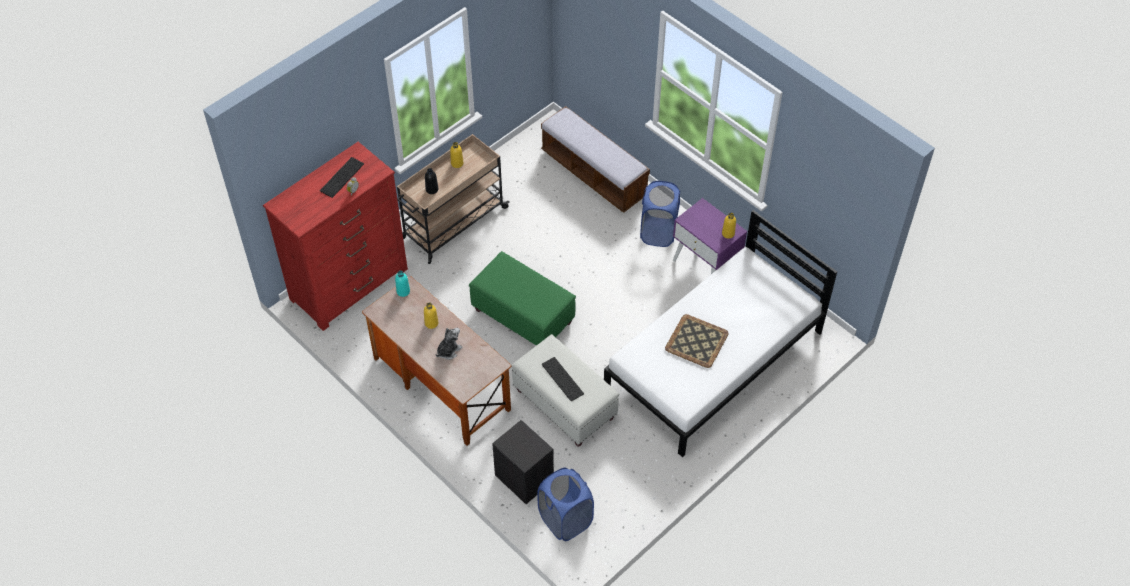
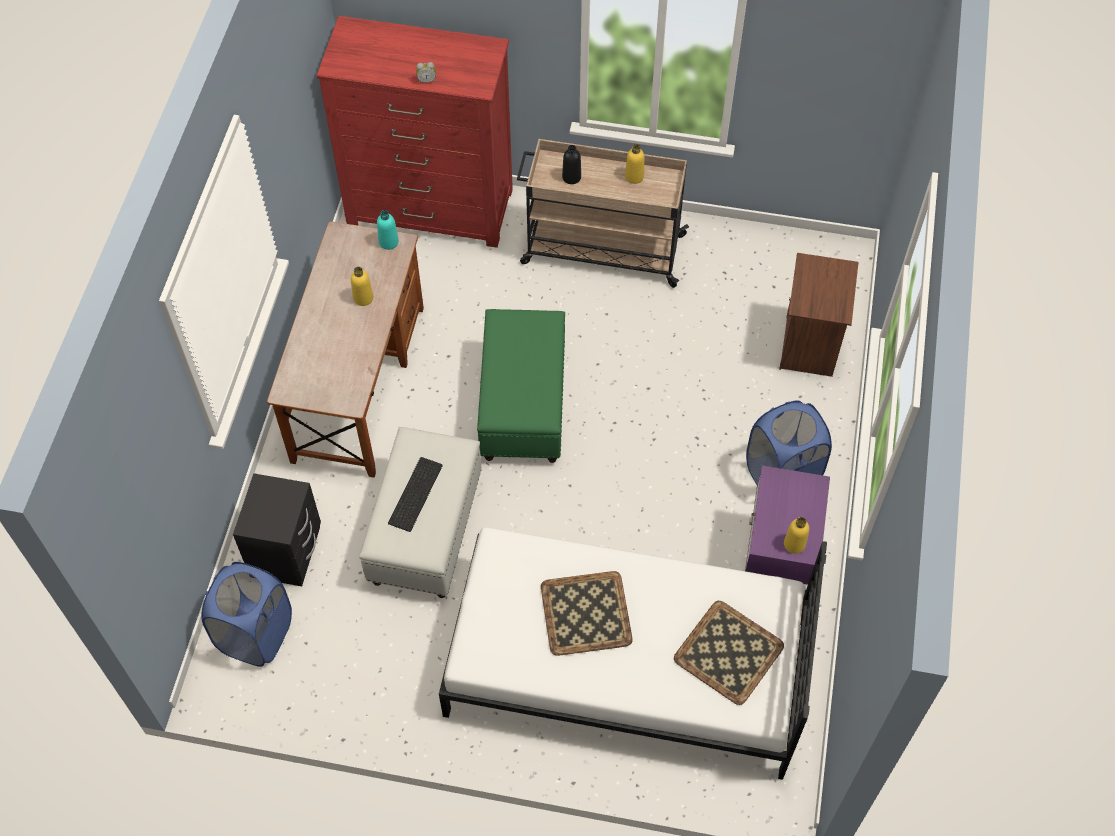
camera: 55 degrees right, 5 degrees up
(341, 176) = (440, 57): keyboard -> none
(448, 350) = (335, 340): plush toy -> none
(594, 174) = (810, 346): bench -> brown nightstand
(763, 296) = (729, 653): none -> tray

